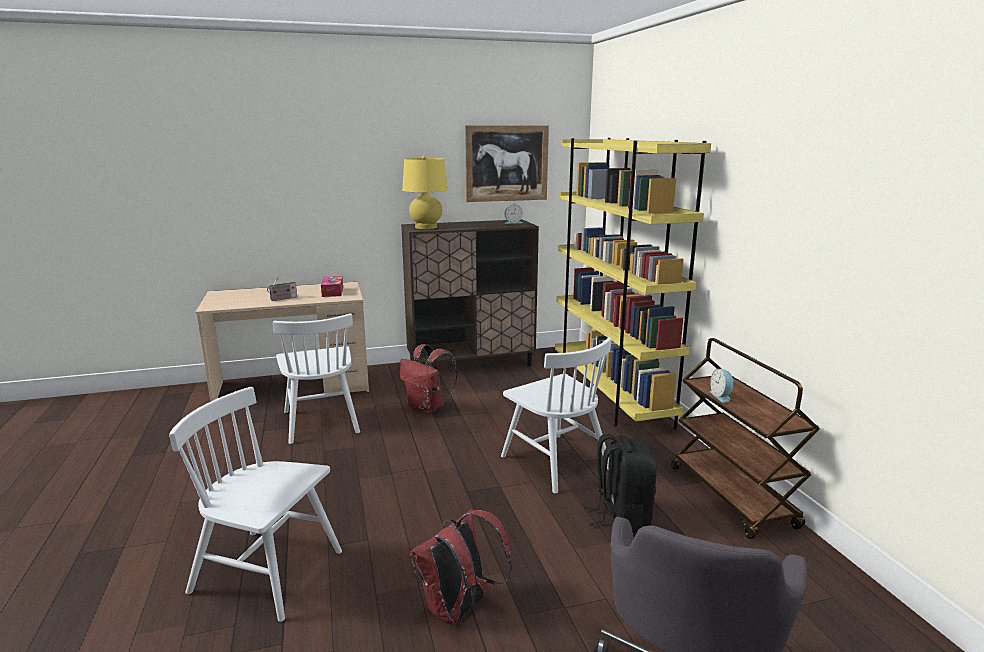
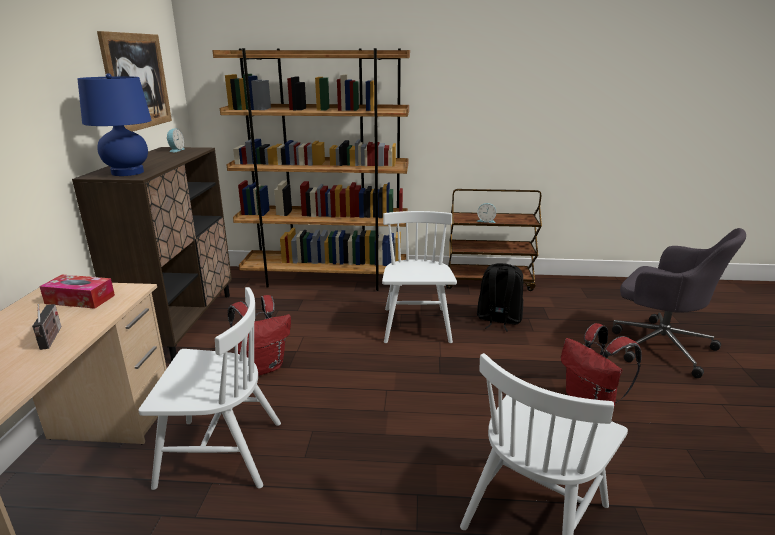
camera: 70 degrees left, 5 degrees up
(426, 227) = (127, 172): yellow table lamp -> blue table lamp
(555, 462) = (416, 325): white chair -> white chair turned 75 degrees counterclockwise
(610, 395) = (326, 279): yellow bookcase -> brown bookcase

